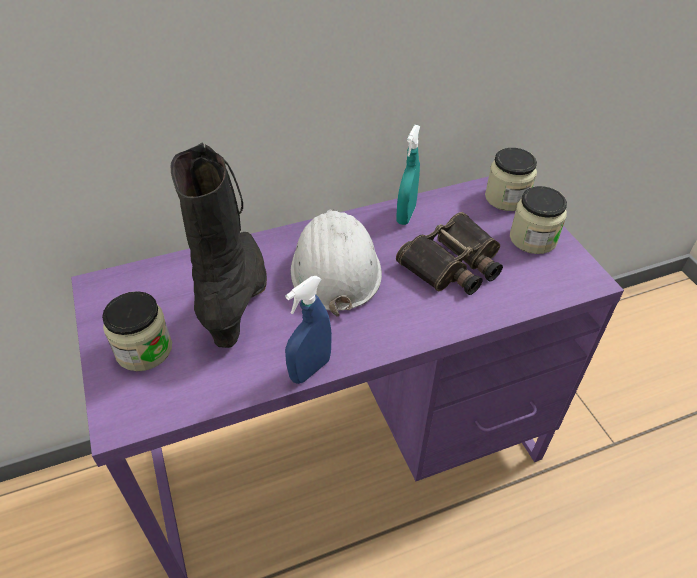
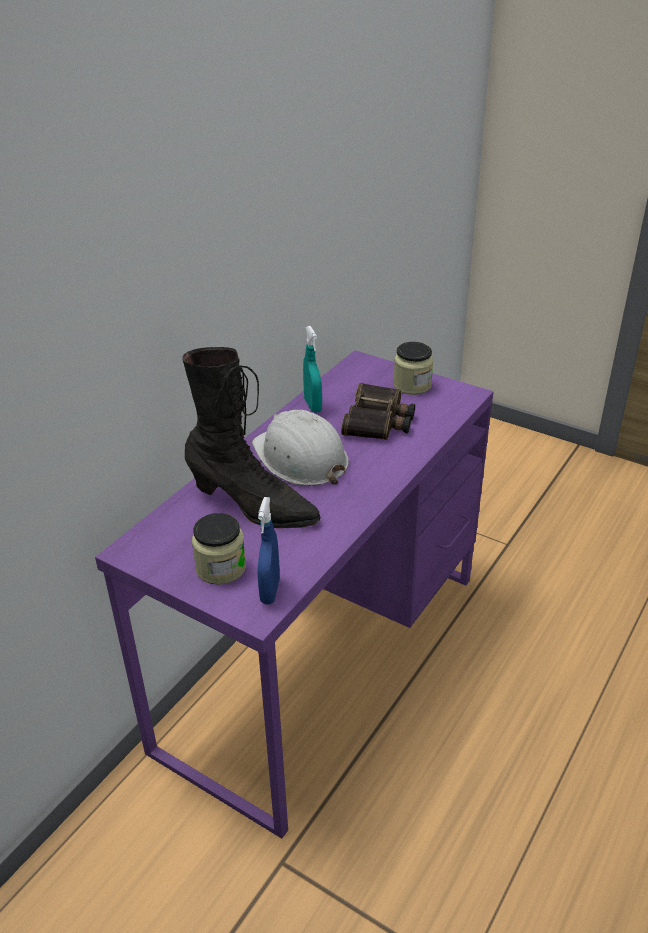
camera: 35 degrees left, 10 degrees down
(238, 298) = (252, 506): black boot -> black boot turned 150 degrees clockwise
(310, 369) = (353, 520): blue spray bottle -> blue spray bottle (270, 591)
(506, 198) = (370, 368): jar -> none

